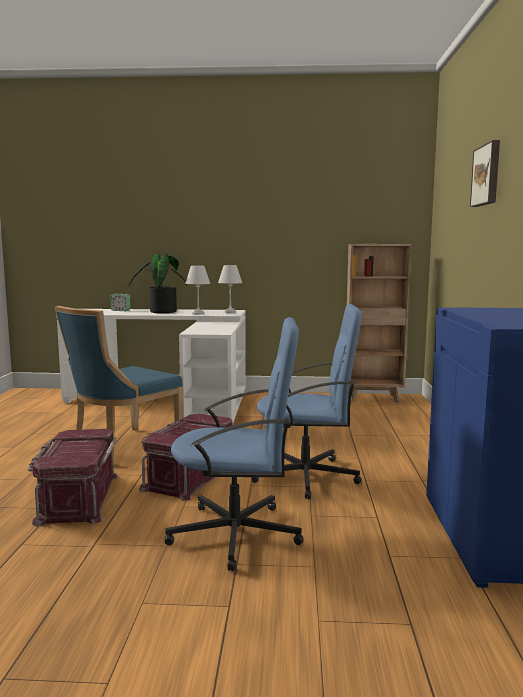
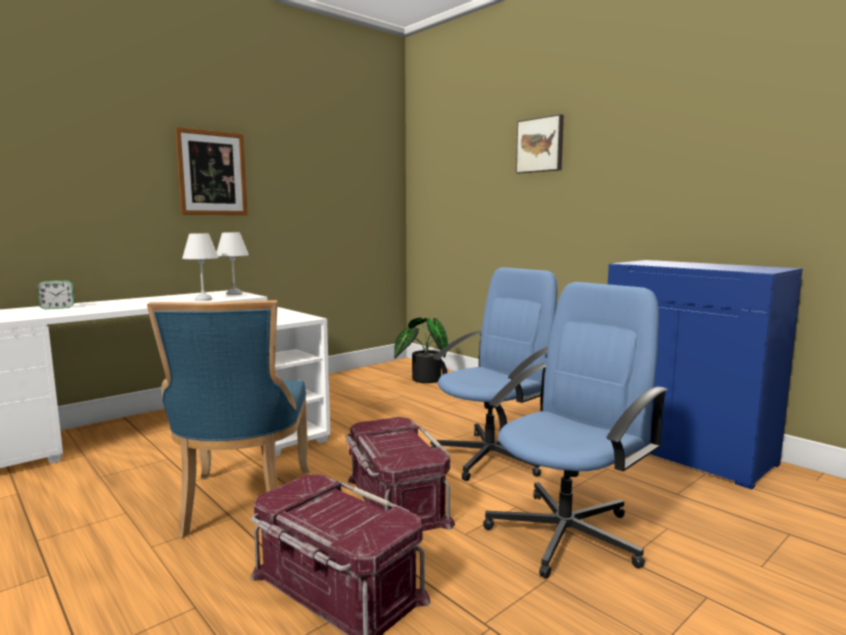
camera: 45 degrees left, 0 degrees up
(161, 311) = (134, 302): potted plant -> potted plant (422, 379)
(235, 220) = (212, 173): none -> picture
(373, 398) = (379, 370): brown bookcase -> none

